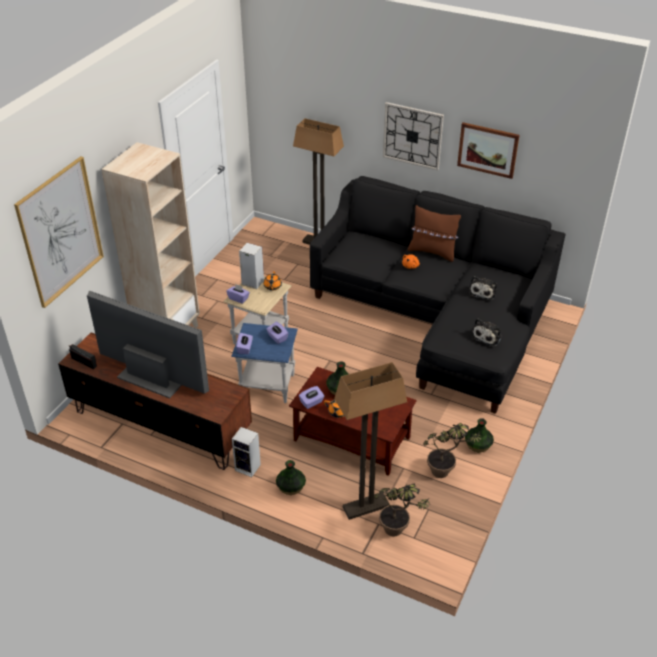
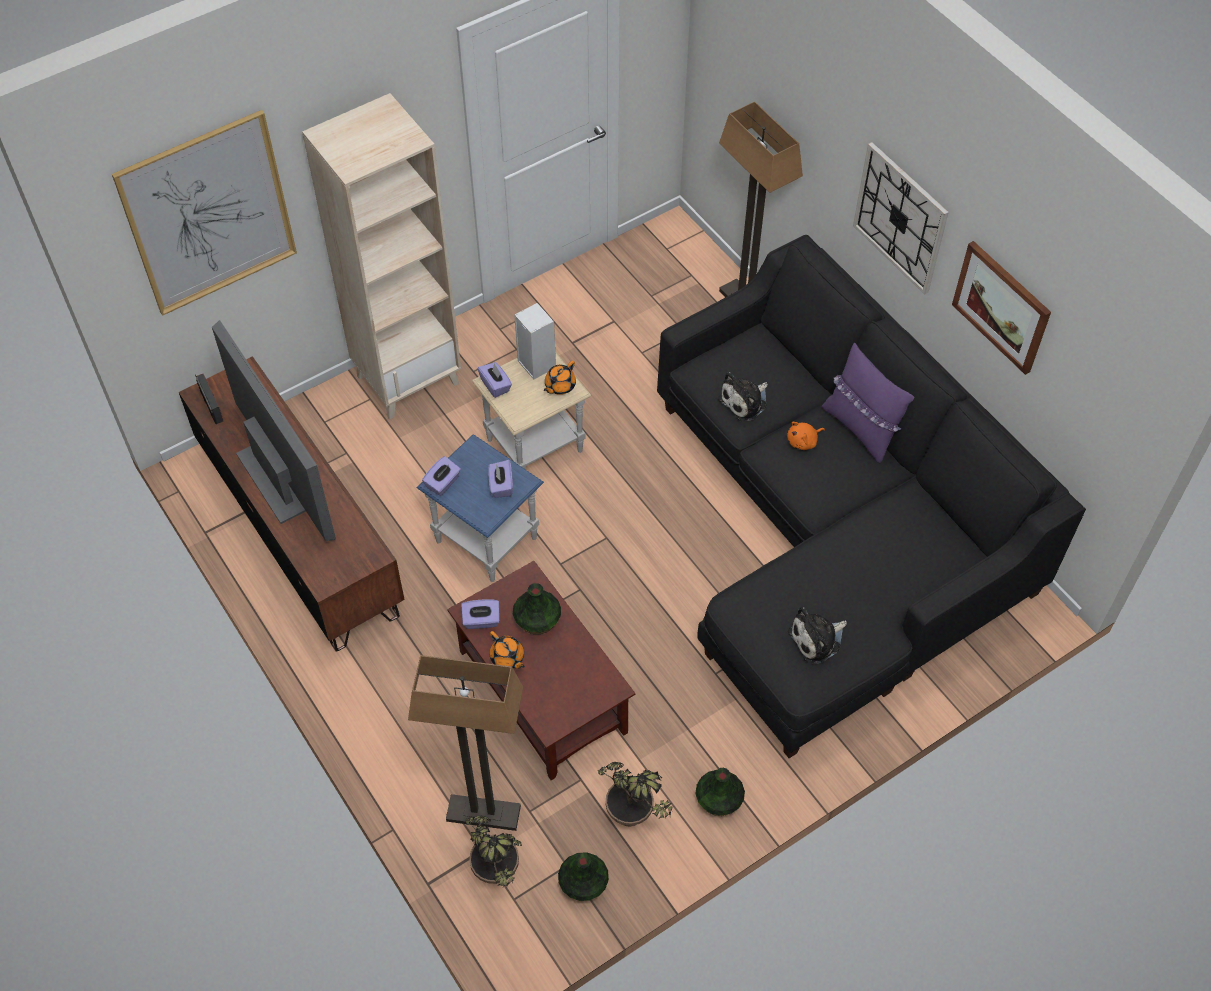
camera: 30 degrees right, 15 degrees up
(249, 467) = (370, 665): speaker -> none
(290, 487) = (404, 726): vase -> vase (583, 882)
(432, 252) = (861, 429): brown pillow -> purple pillow
(483, 292) = (878, 550): plush toy -> plush toy (745, 401)

